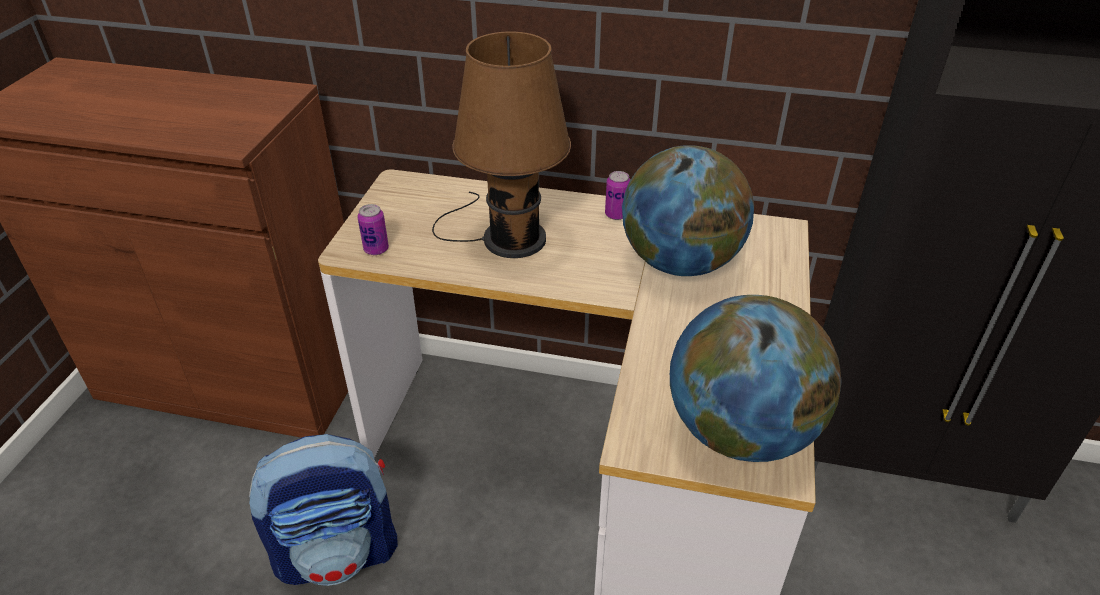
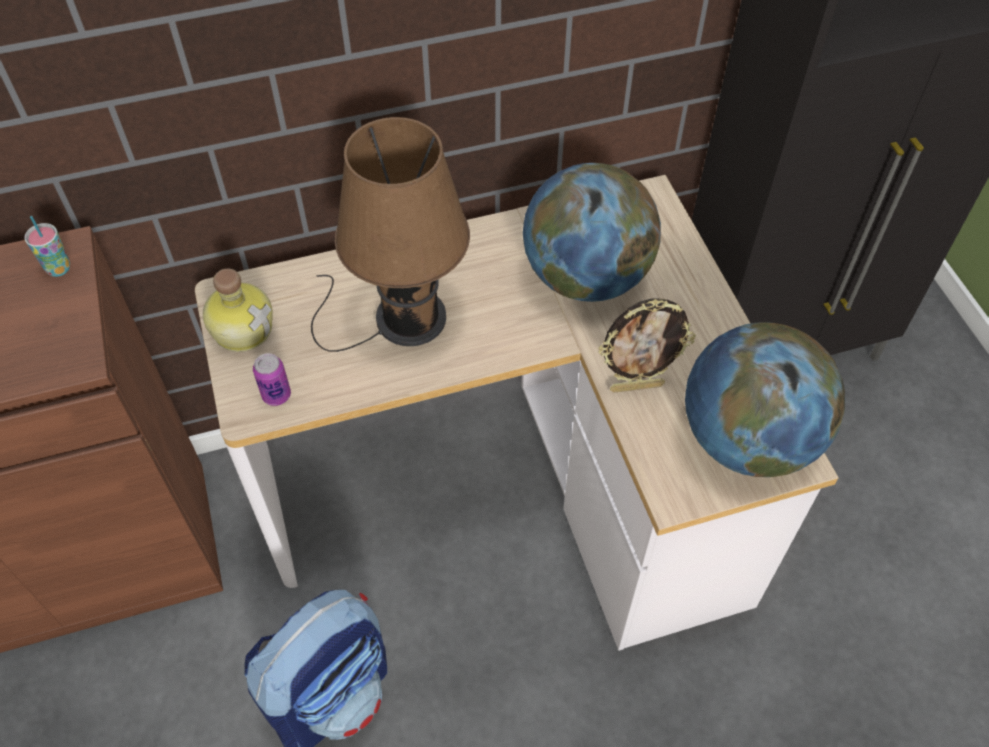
camera: 30 degrees left, 15 degrees up
(274, 98) = (58, 268): none -> cup
(391, 203) = (243, 328): none -> bottle
(616, 215) = (488, 242): can -> none
(664, 351) = (636, 386): none -> picture frame

